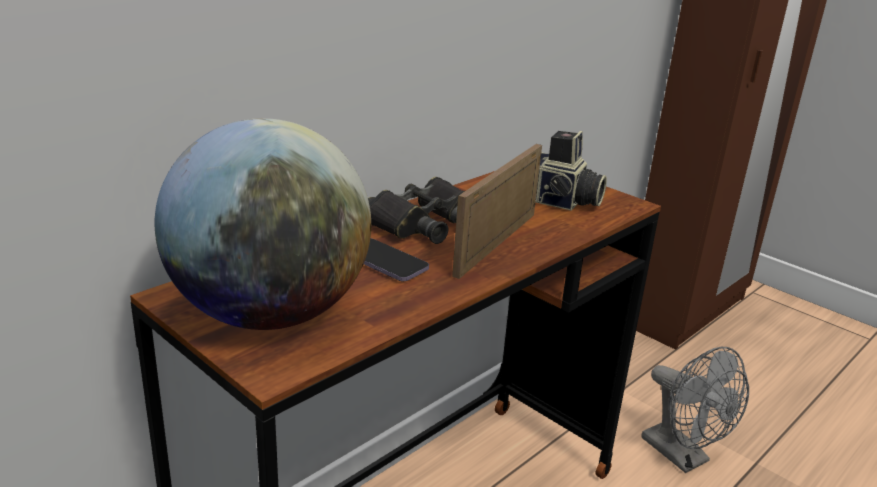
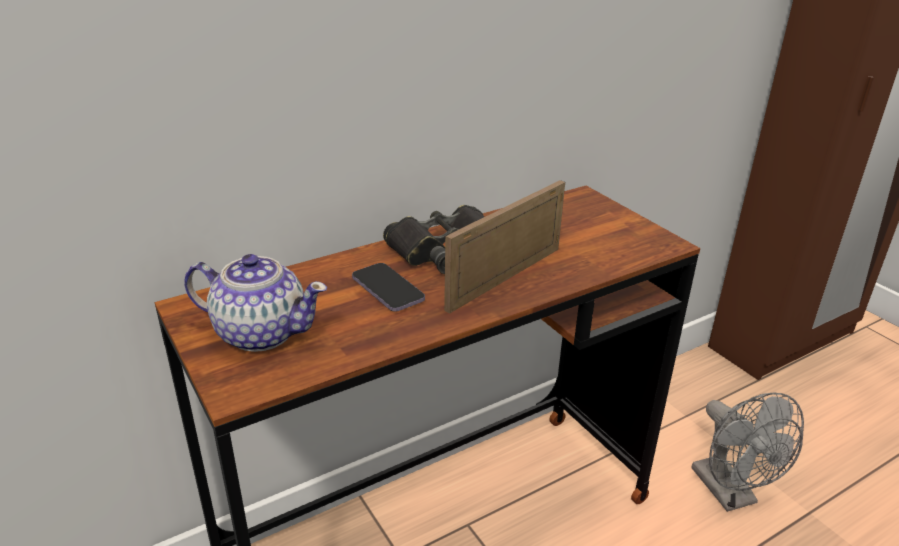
camera: 15 degrees right, 5 degrees up
(270, 313) = (260, 332): globe -> teapot
(560, 202) = (592, 236): camera -> none

